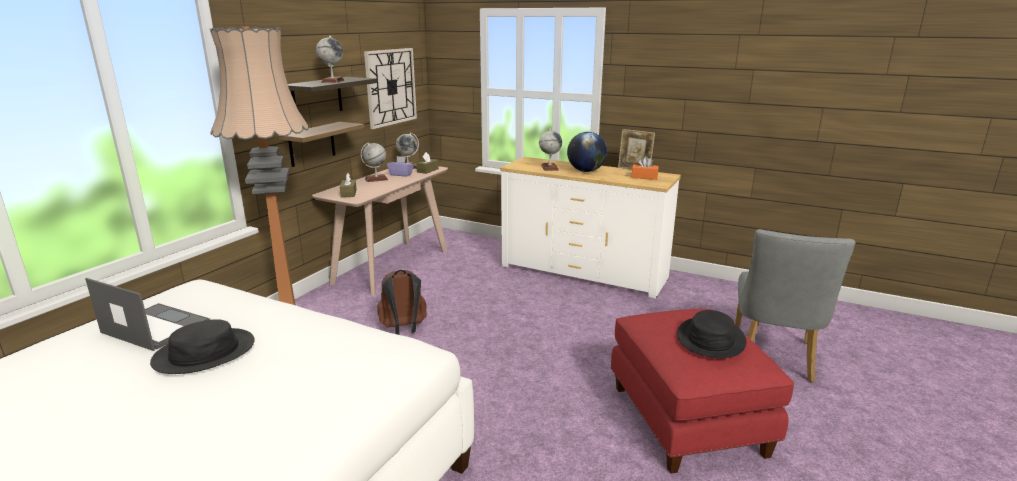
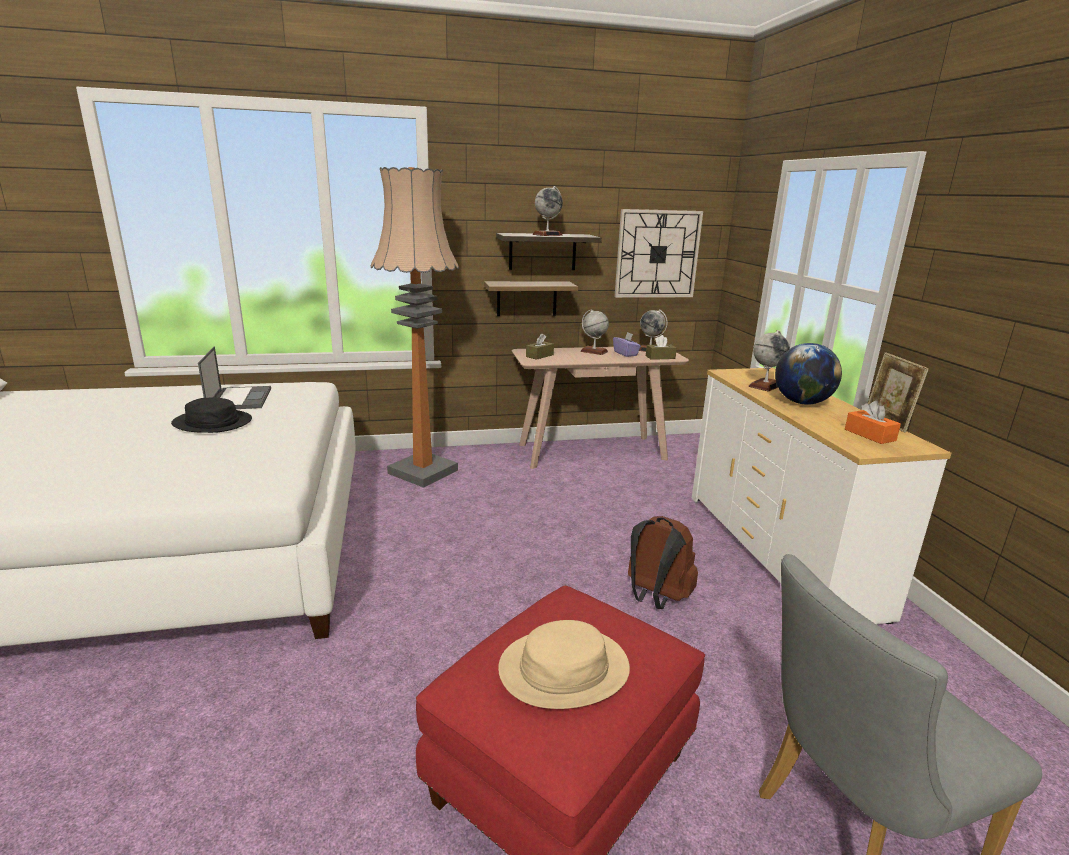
camera: 50 degrees right, 0 degrees up
(404, 329) = (499, 506): brown backpack -> brown backpack (655, 598)
(710, 339) = (563, 668): black hat -> beige hat

